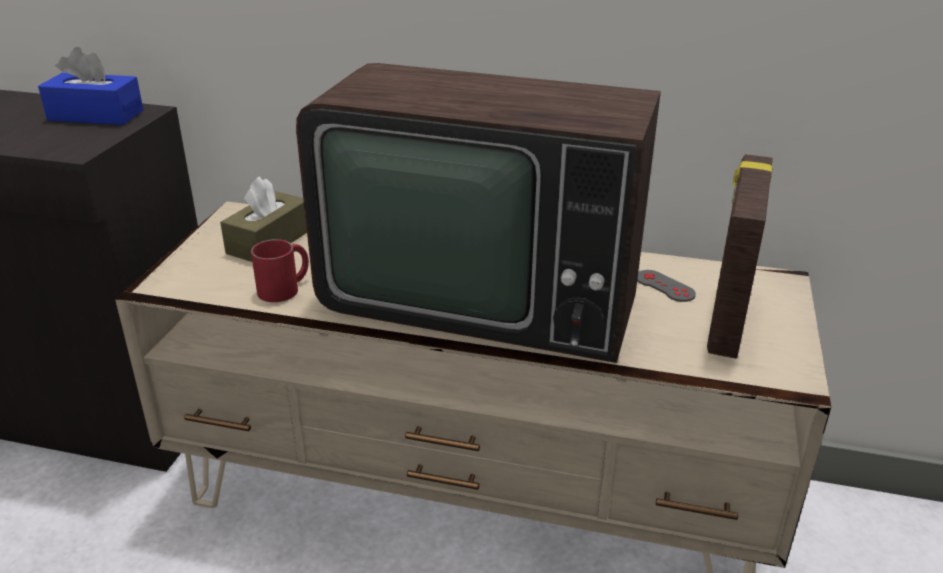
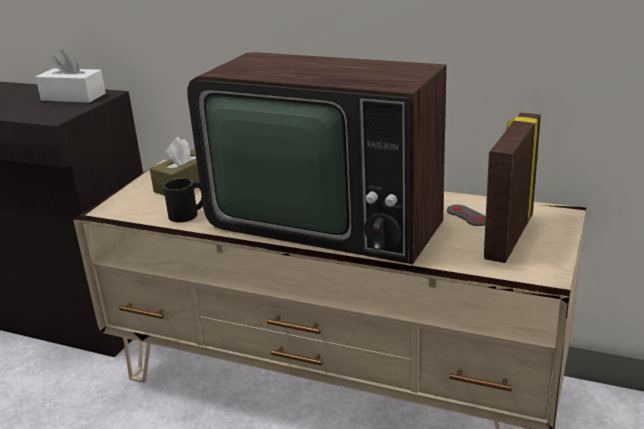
camera: 10 degrees right, 5 degrees down
(96, 115) = (73, 97): blue tissue box -> white tissue box
(285, 288) = (188, 214): red mug -> black mug

